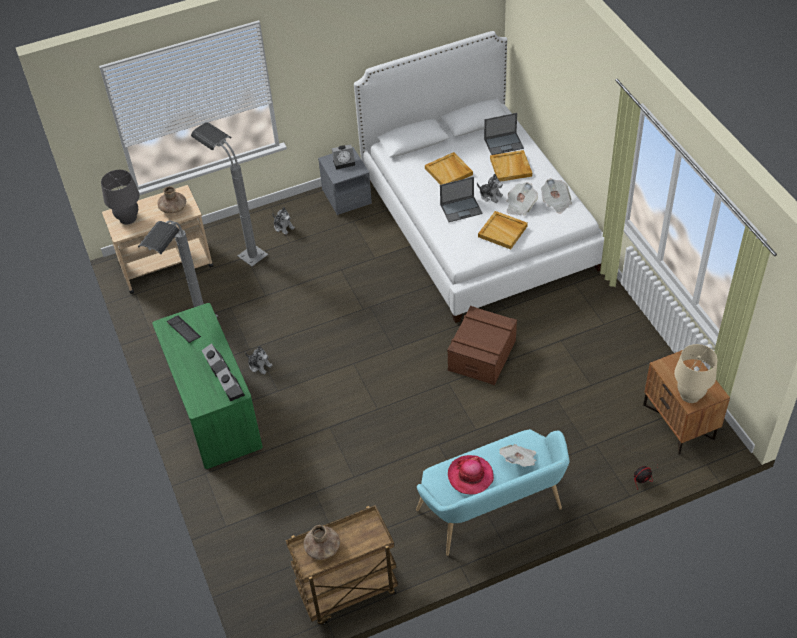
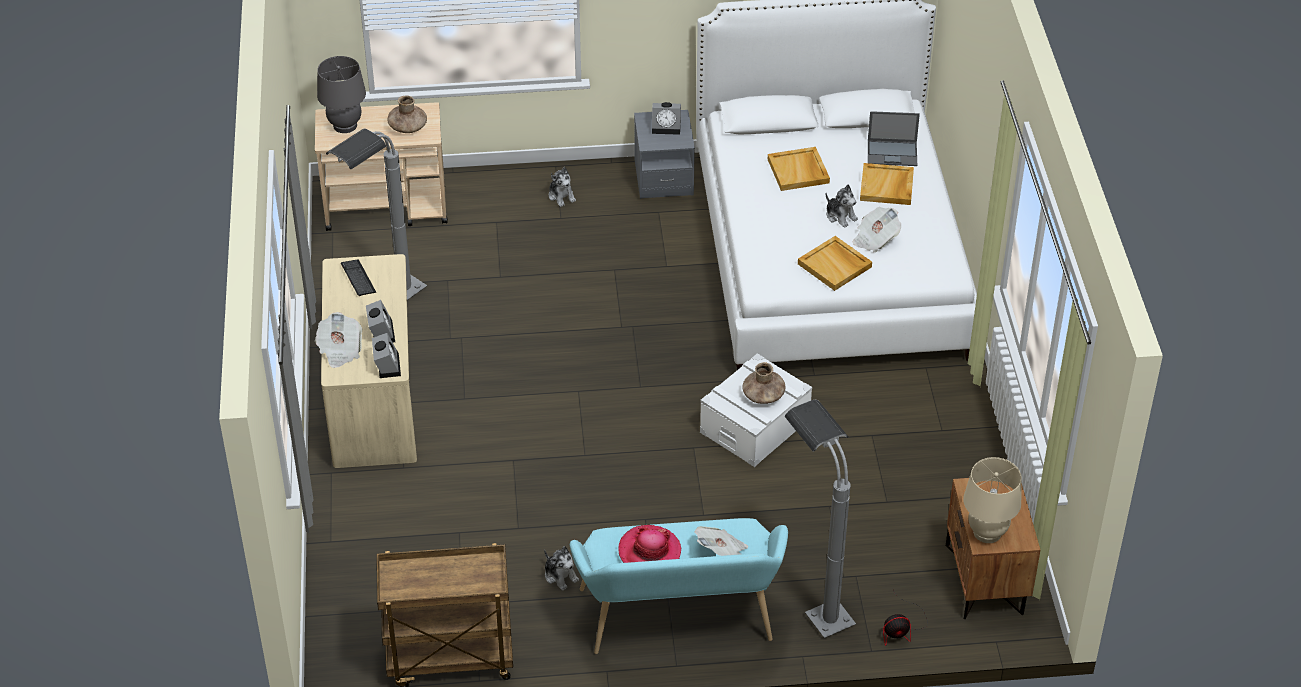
camera: 15 degrees right, 5 degrees down
(213, 410) = (373, 400): green desk -> beige desk
(242, 249) = (494, 211): grey floor lamp -> grey floor lamp (815, 603)
(259, 365) = (455, 362): plush toy -> plush toy (560, 576)
(322, 548) = (419, 576): brown vase -> brown vase (763, 395)
(461, 209) = (792, 223): laptop -> none
(482, 355) = (755, 426): brown storage box -> white storage box
(556, 202) = (927, 246): newspaper -> newspaper (340, 350)

